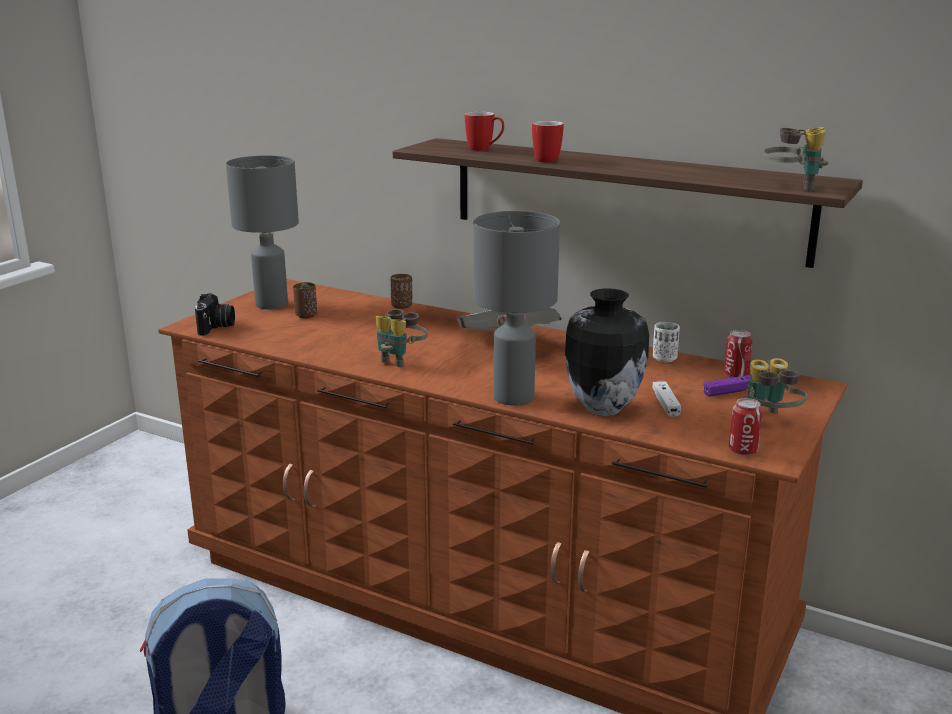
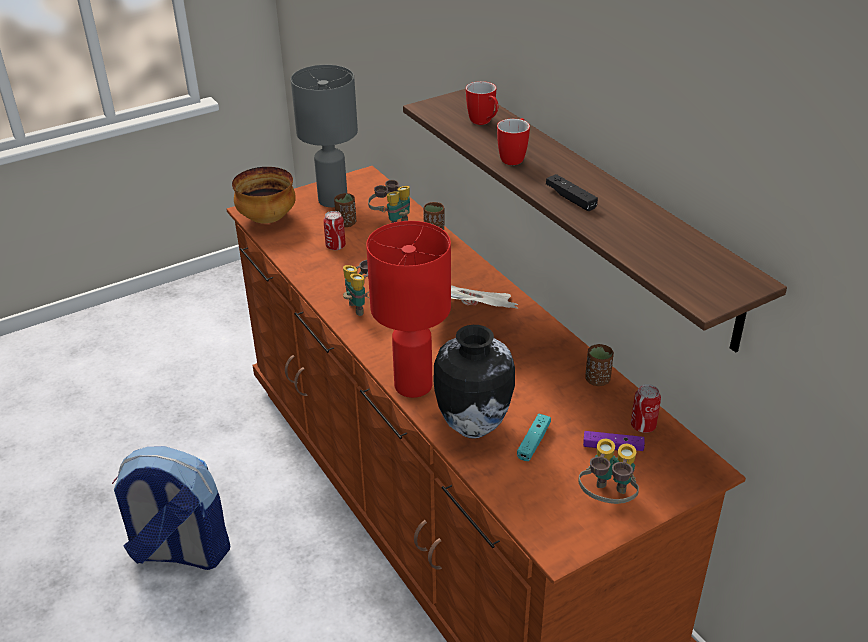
camera: 30 degrees right, 15 degrees up
(216, 327) = (267, 219): camera -> bowl
(515, 397) = (413, 386): grey table lamp -> red table lamp
(632, 168) = (570, 198): none -> black game controller
(664, 359) = (597, 380): white cup -> brown cup
(665, 404) = (533, 442): white game controller -> turquoise game controller
(743, 450) = (540, 527): can -> can (335, 246)
(792, 186) = (682, 281): binoculars -> binoculars (391, 221)

